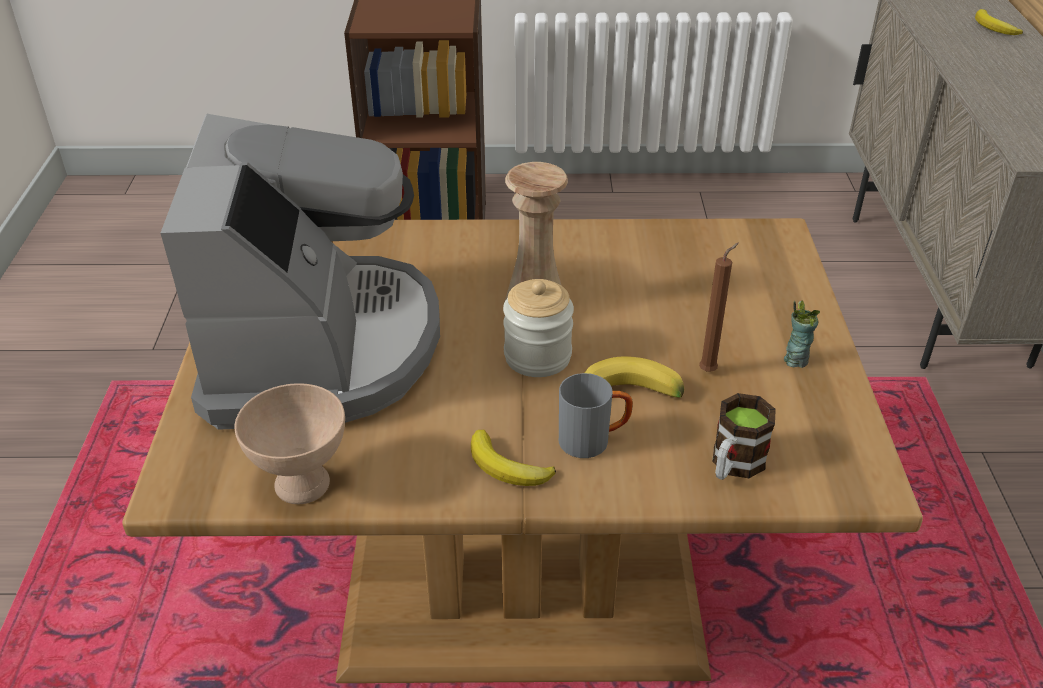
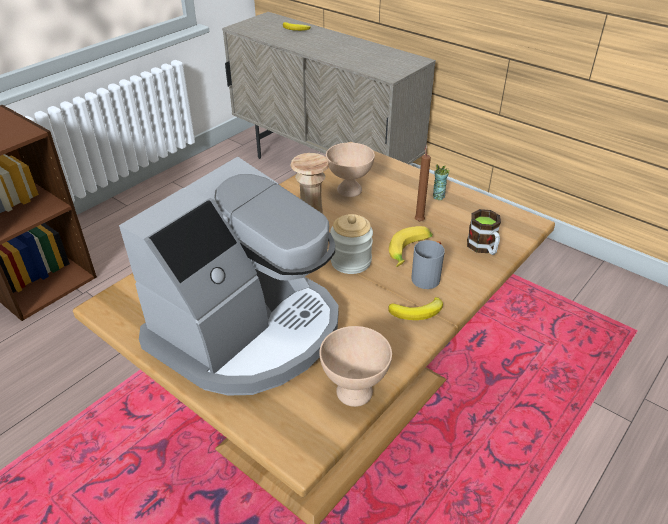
camera: 50 degrees left, 0 degrees up
(320, 347) = (248, 331): coffee machine -> coffee machine turned 90 degrees clockwise
(688, 276) = (349, 189): none -> beige bowl

